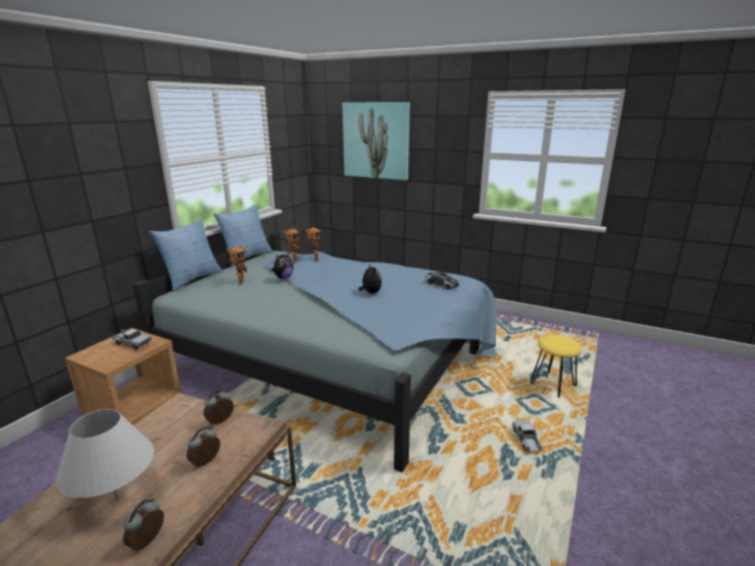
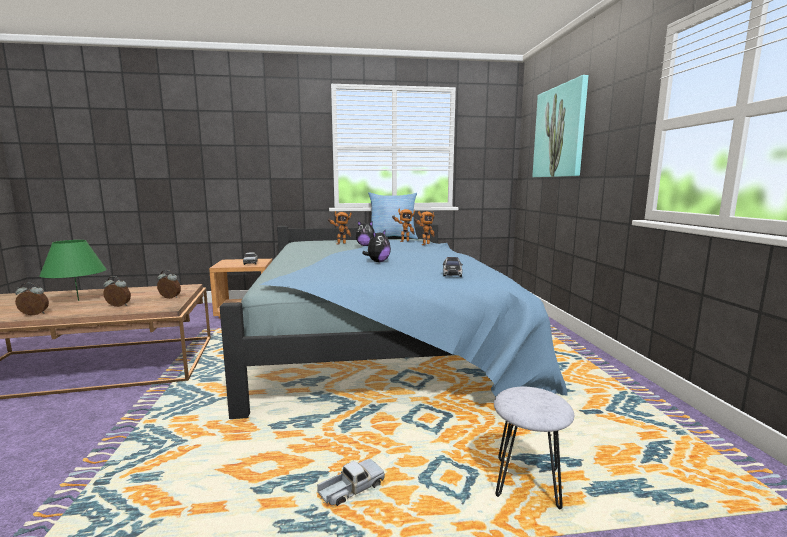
camera: 55 degrees right, 10 degrees down
(117, 499) = (78, 300): white table lamp -> green table lamp
(192, 279) = (328, 239): pillow -> none
(552, 385) = (526, 484): yellow stool -> grey stool

